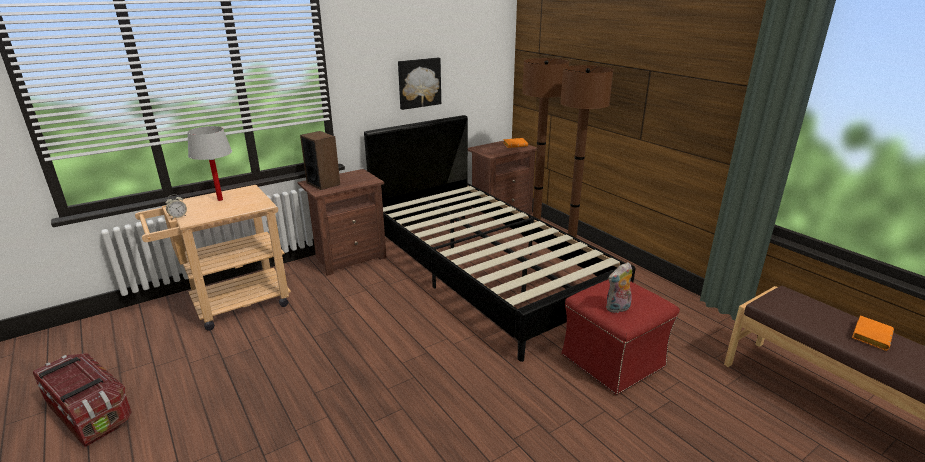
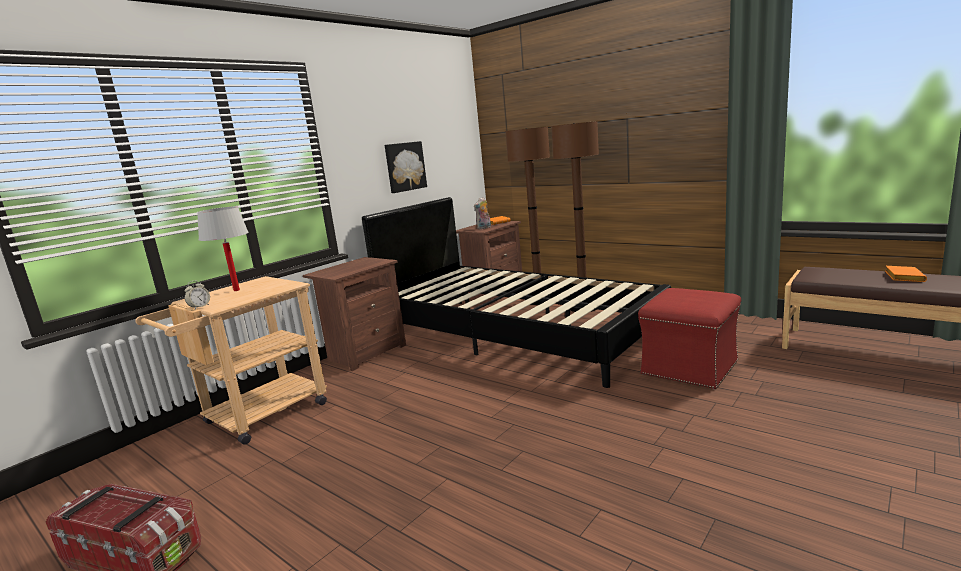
camera: 15 degrees left, 10 degrees down
(323, 183) = (333, 271): speaker -> none
(618, 309) = (694, 304): plush toy -> plush toy (484, 228)

